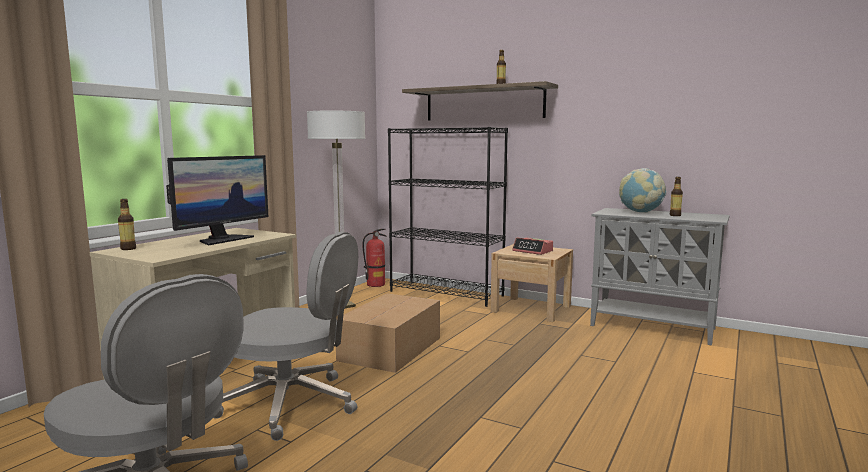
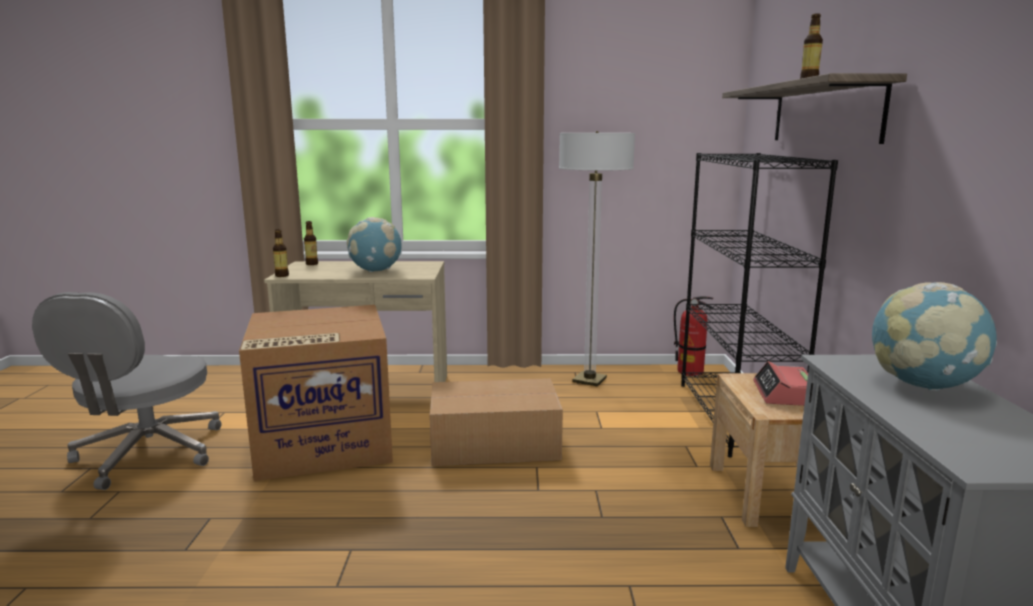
camera: 60 degrees right, 5 degrees up
(223, 239) = (376, 271): monitor -> globe
(291, 404) = (322, 443): grey office chair -> cardboard box
(675, 215) = (951, 419): bottle -> bottle (282, 275)

